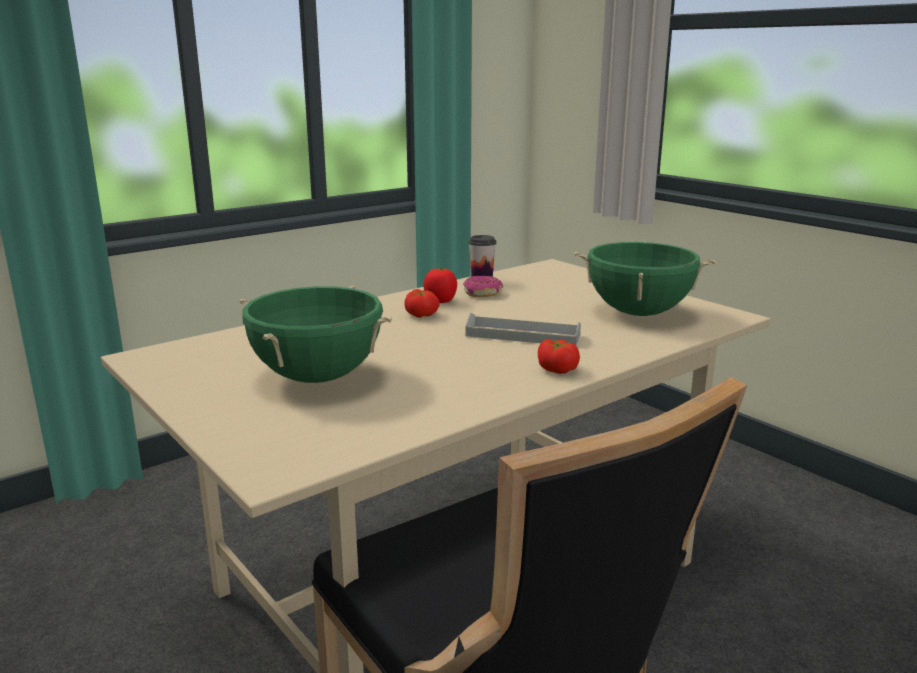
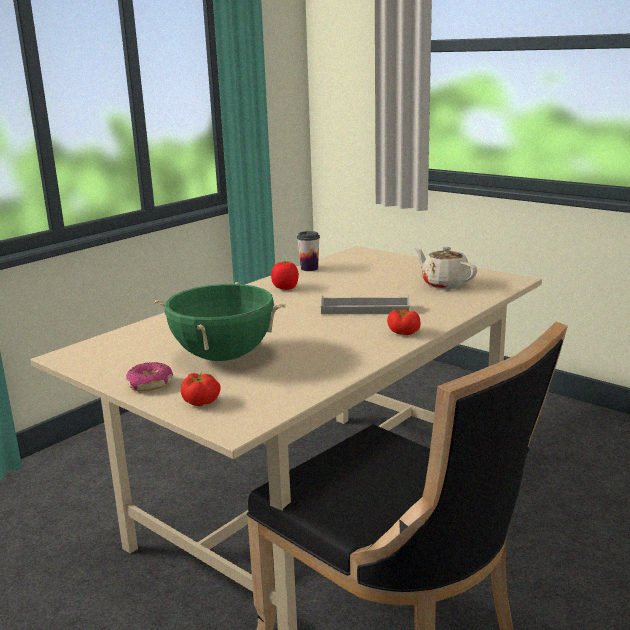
camera: 10 degrees left, 0 degrees up
(422, 314) = (276, 300): tomato -> tomato (201, 401)
(483, 293) = (316, 279): donut -> donut (150, 384)
(639, 313) = (444, 284): green cooking pot -> beige teapot

